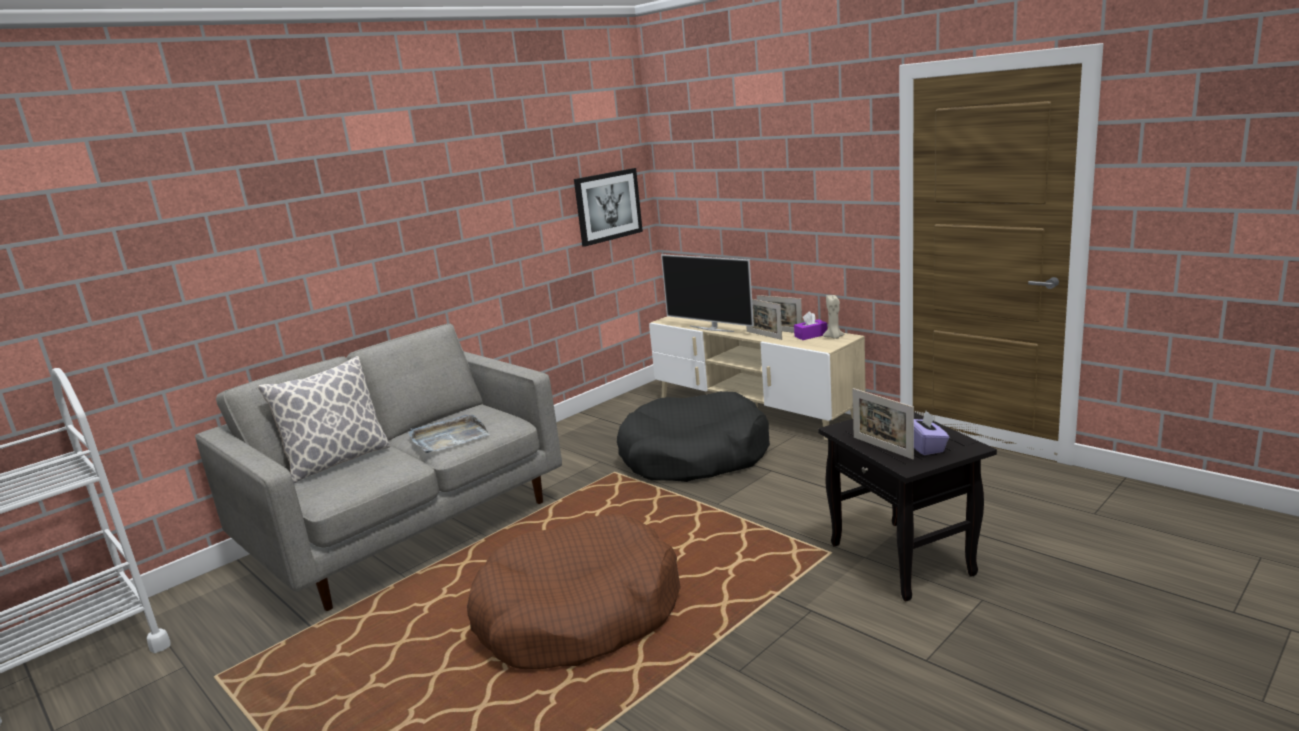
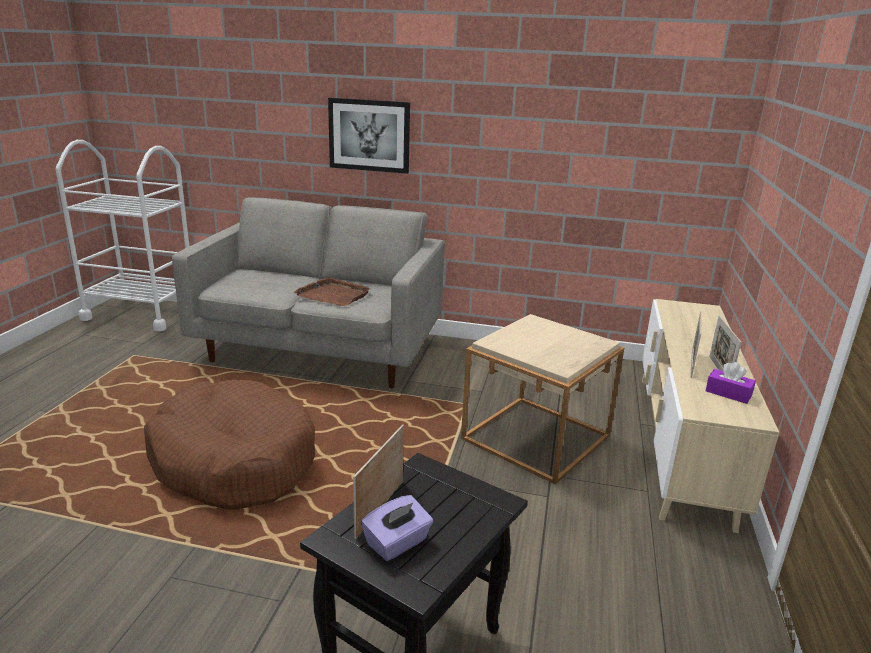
camera: 55 degrees right, 5 degrees up
(337, 461) = (277, 274): pillow -> none
(448, 437) = (333, 295): grey tray -> brown tray
(608, 206) = (669, 158): picture -> picture (369, 135)
(694, 456) = (536, 437): black dog bed -> beige side table
(712, 328) = (675, 331): television -> none
(834, 337) = (742, 410): beige candle -> none

